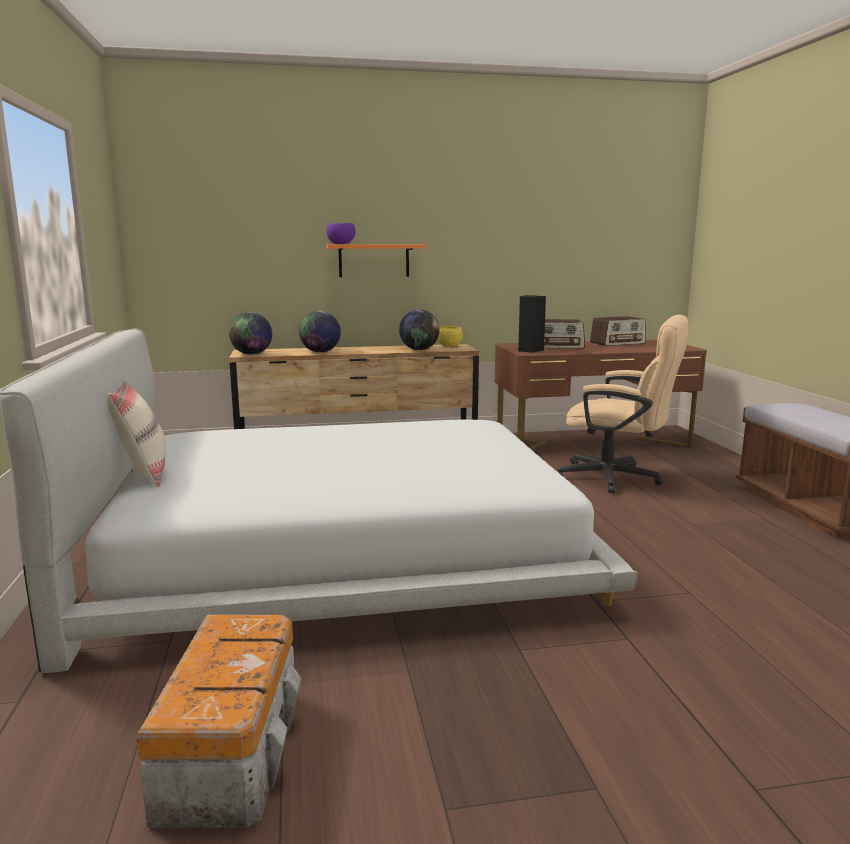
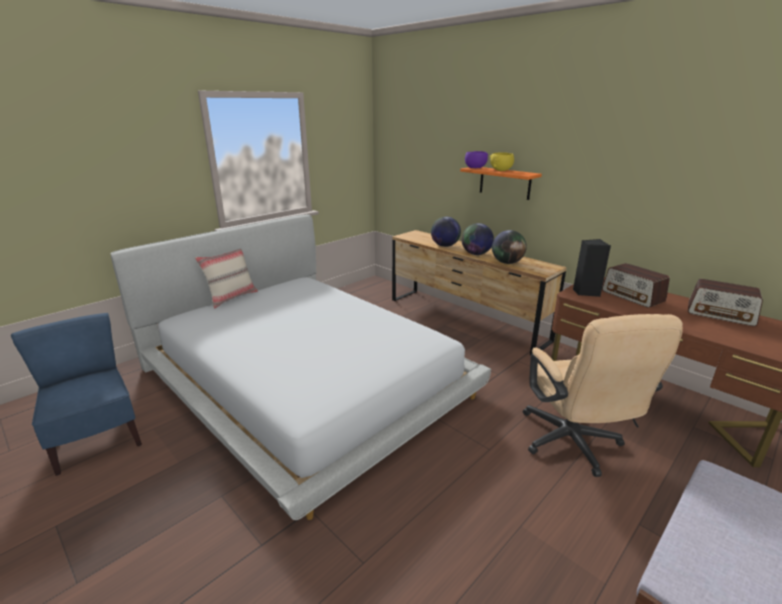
camera: 55 degrees right, 10 degrees up
(233, 748) = (97, 439): storage box -> blue chair
(252, 354) = (408, 237): globe -> globe (476, 254)
(449, 346) = (542, 265): yellow bowl -> yellow bowl (501, 170)

